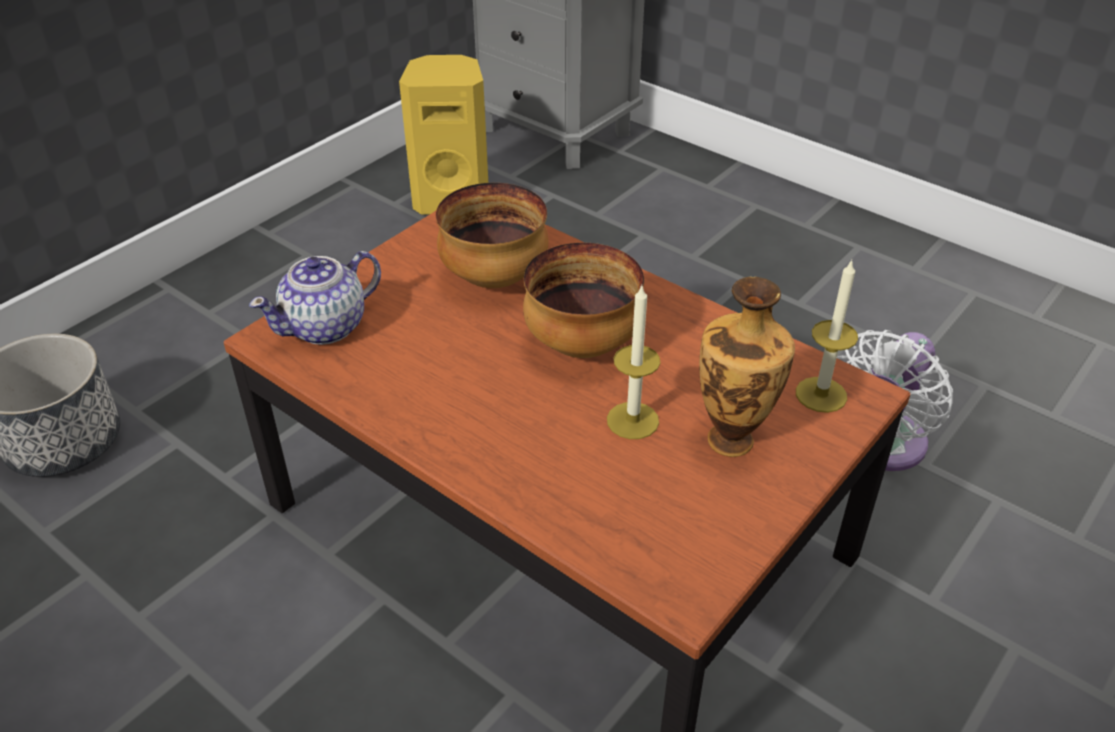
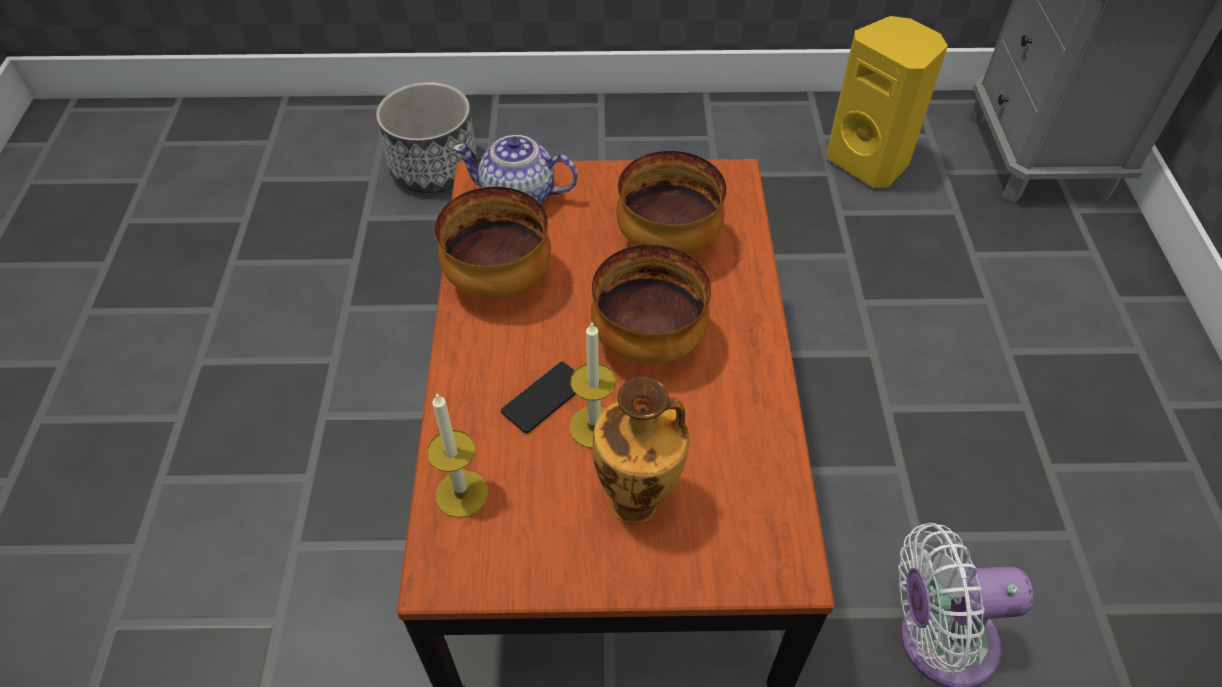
camera: 50 degrees right, 10 degrees up
(408, 391) = (498, 282): none -> bowl
(570, 432) = (544, 398): none -> phone
(821, 394) = (755, 537): candle -> candle (462, 494)

